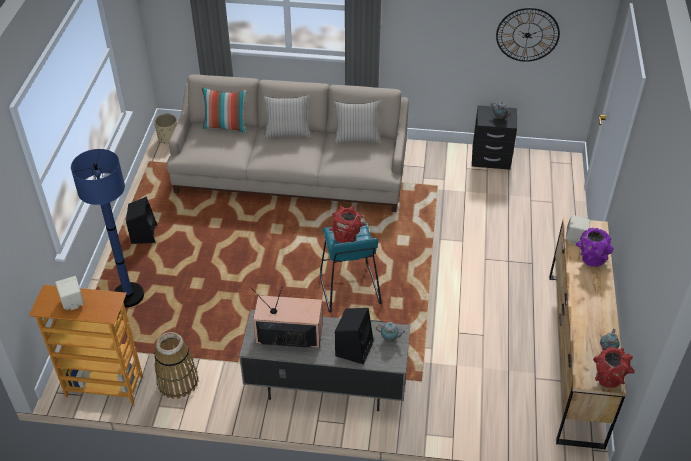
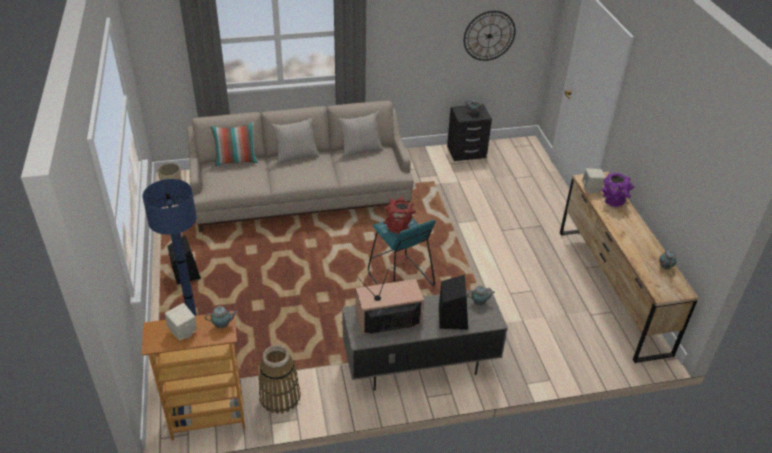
camera: 20 degrees left, 5 degrees down
(109, 305) = (223, 325): none -> teapot
(608, 381) = (680, 291): red vase -> none

